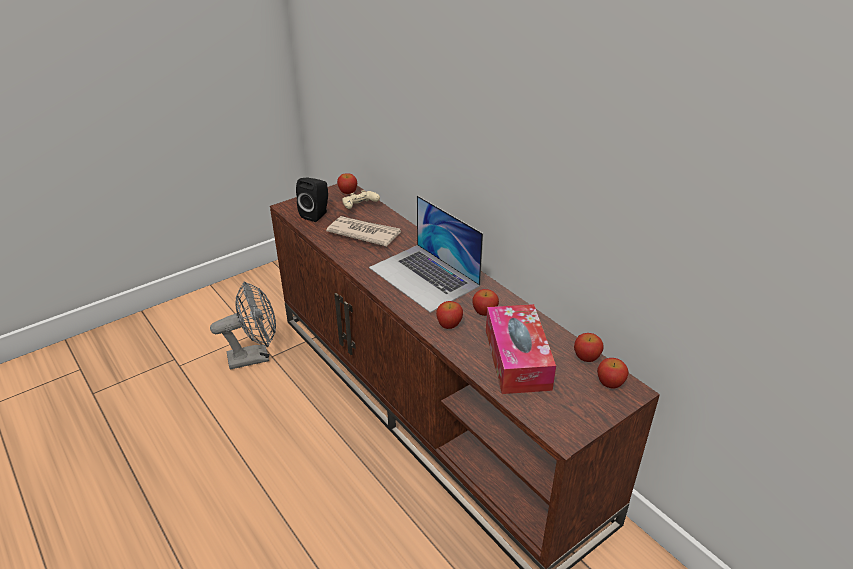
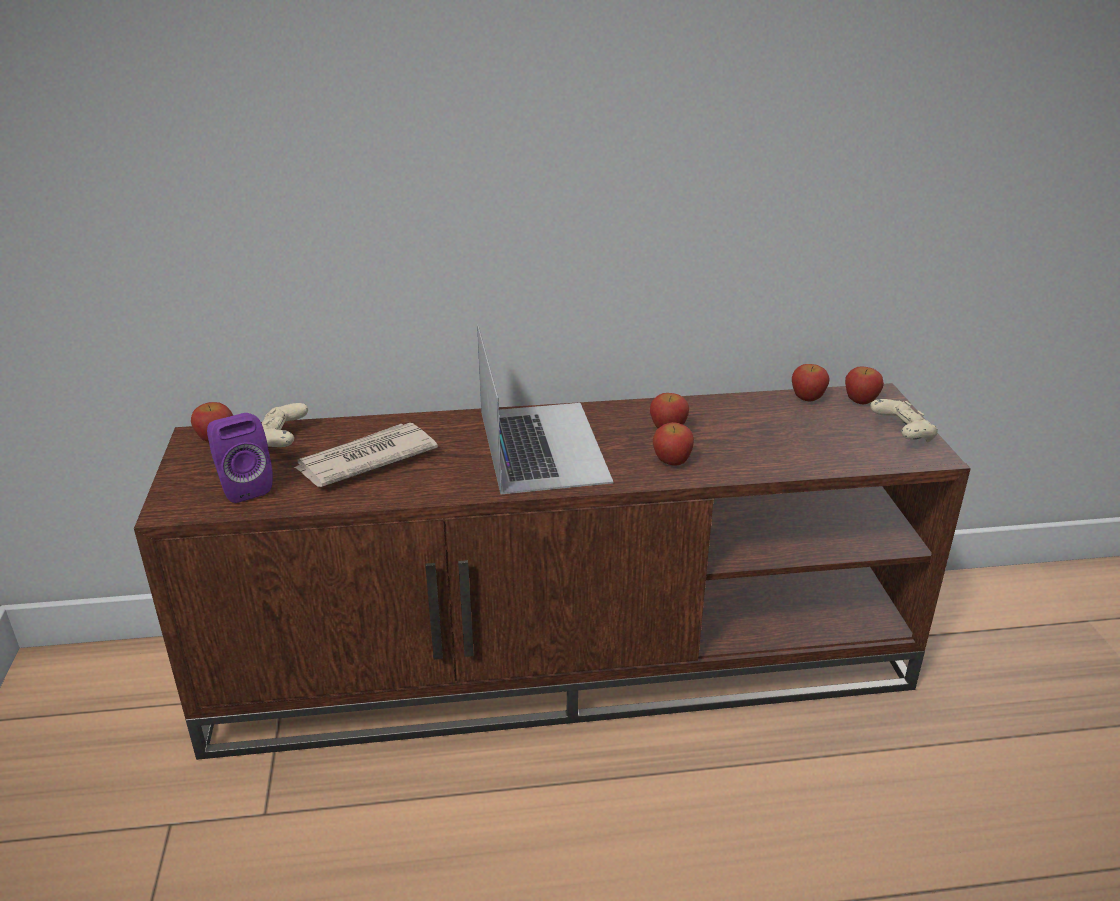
camera: 60 degrees left, 5 degrees down
(255, 356) = (240, 840): grey fan -> none
(316, 214) = (243, 486): black speaker -> purple speaker
(424, 277) = (542, 445): laptop -> laptop turned 90 degrees counterclockwise
(517, 359) = (779, 438): tissue box -> none
(580, 414) = (902, 434): none -> beige game controller

